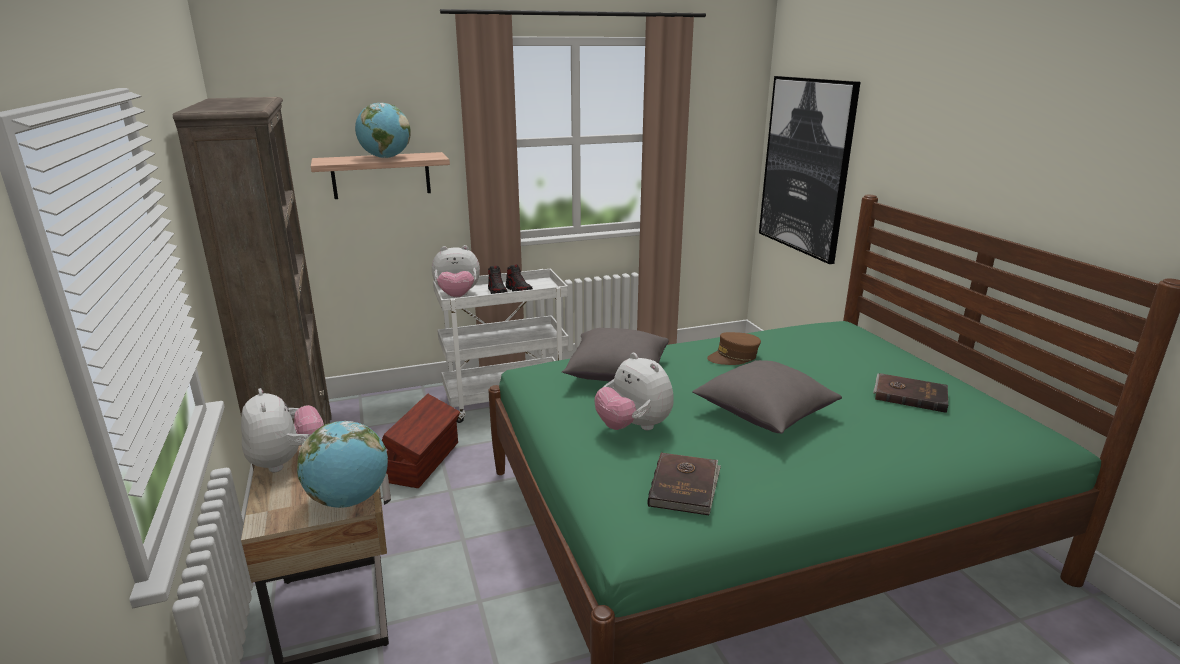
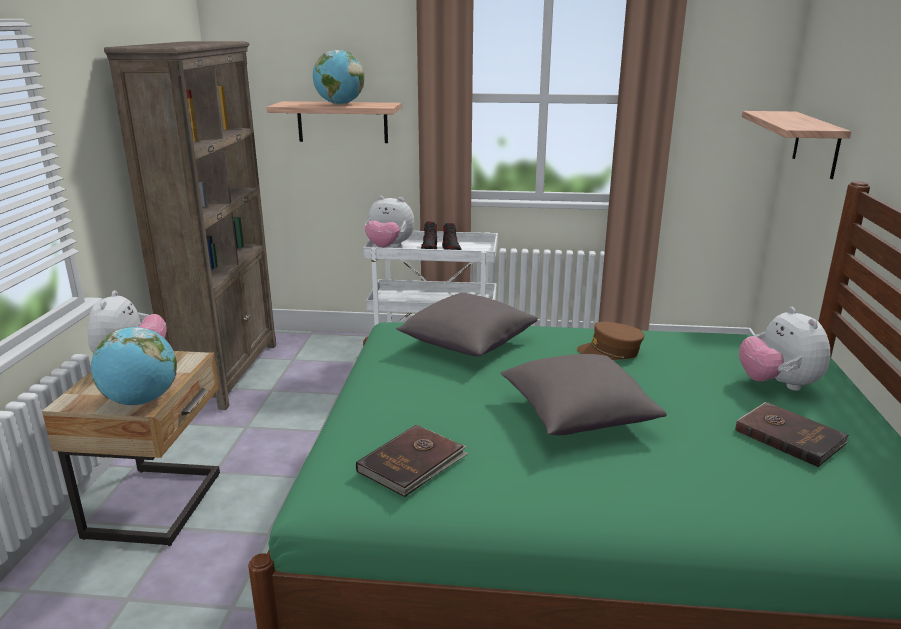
camera: 25 degrees right, 0 degrees up
(423, 461) = (319, 400): brown storage box -> none
(633, 427) = (426, 397): plush toy -> plush toy (778, 385)
(806, 166) = (816, 144): picture -> shelf

